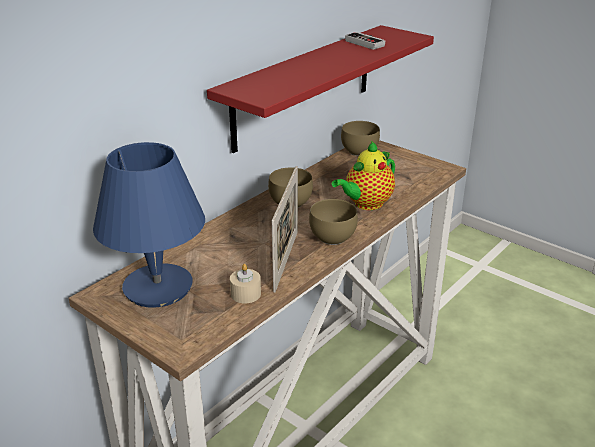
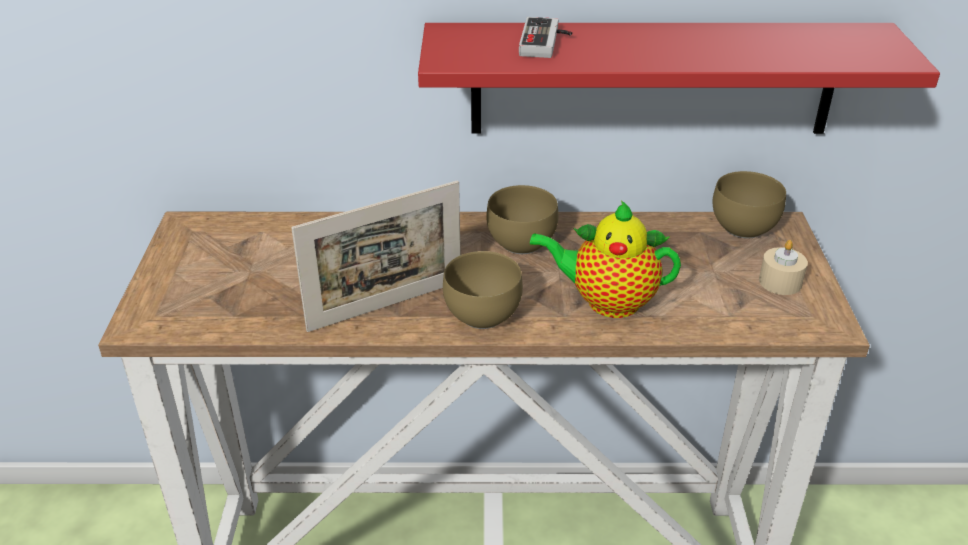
camera: 50 degrees right, 5 degrees up
(158, 287) = (236, 250): blue table lamp -> none
(245, 294) = (282, 313): beige candle -> beige candle (780, 282)
(367, 42) = (790, 41): game controller -> game controller (546, 42)

